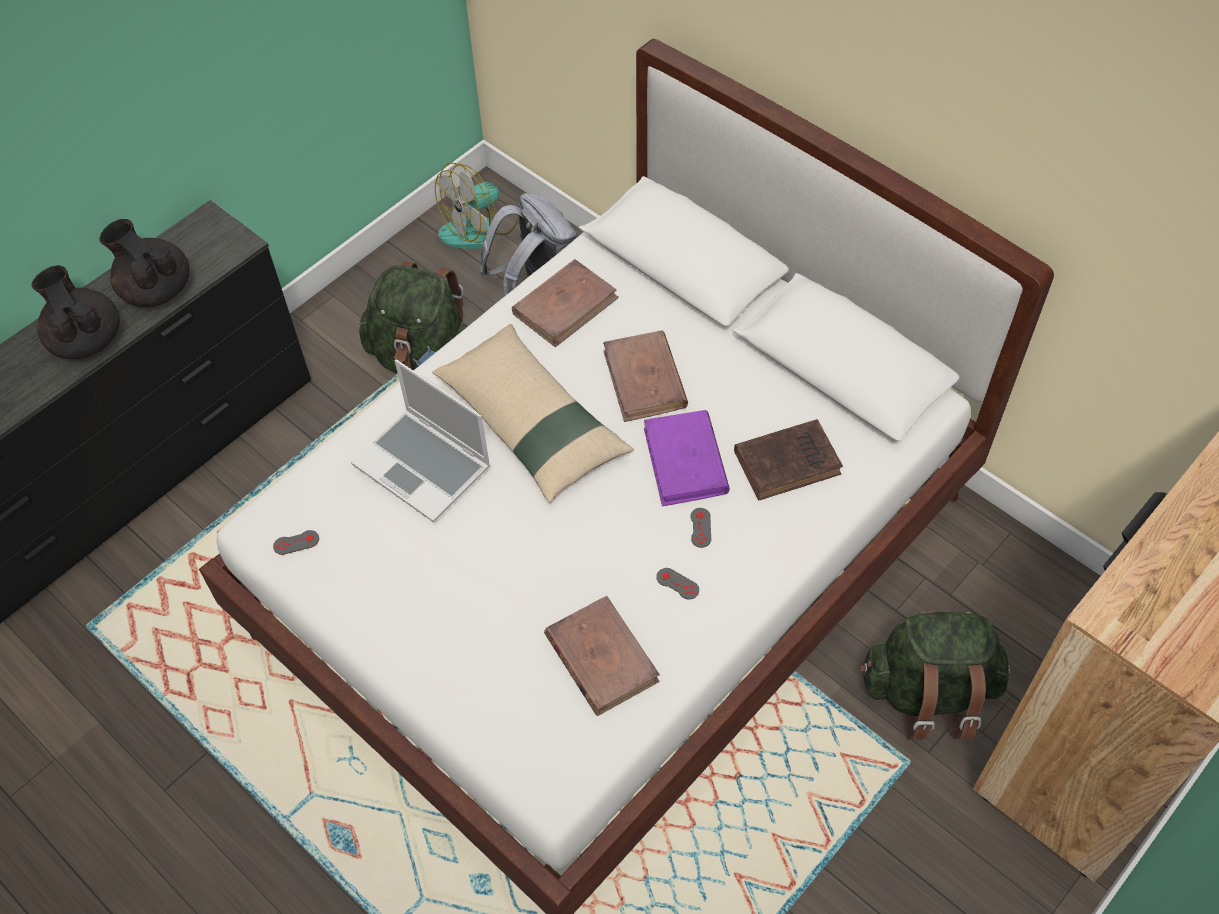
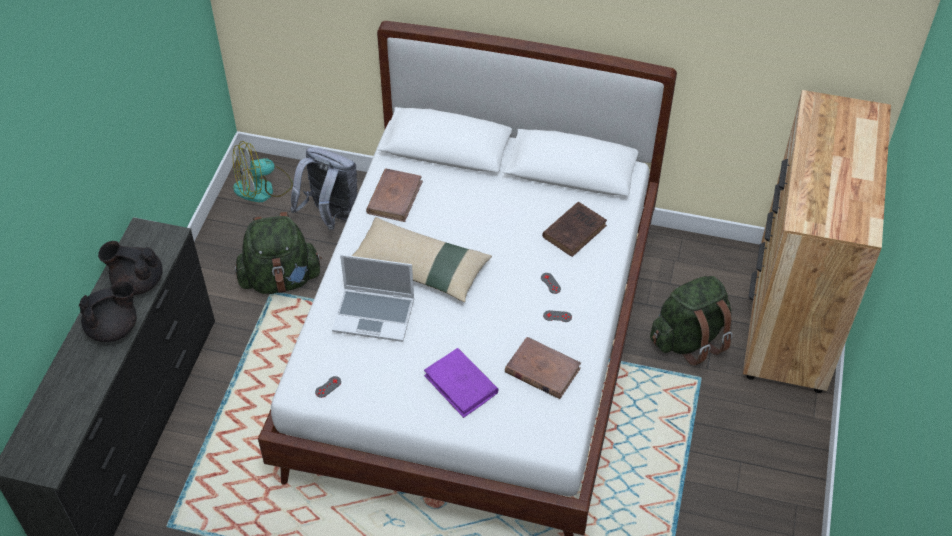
camera: 30 degrees left, 5 degrees down
(86, 339) = (114, 328): black teapot -> black teapot turned 120 degrees clockwise
(480, 228) = (263, 188): fan -> fan turned 45 degrees clockwise
(644, 379) = (468, 219): brown book -> none
(685, 461) = (519, 253): purple book -> purple book (461, 385)

